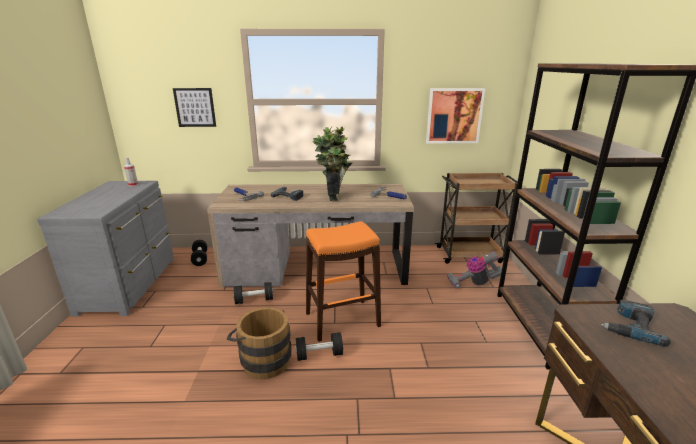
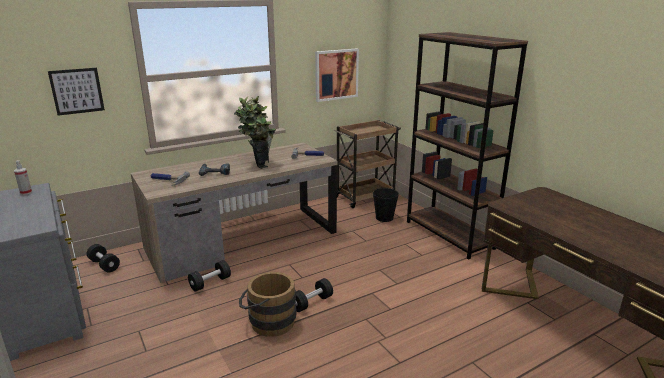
camera: 30 degrees left, 0 degrees up
(342, 320) = (306, 273): orange stool -> none
(474, 283) = (384, 218): vacuum cleaner -> black bucket
(629, 326) = (528, 204): power drill -> none

